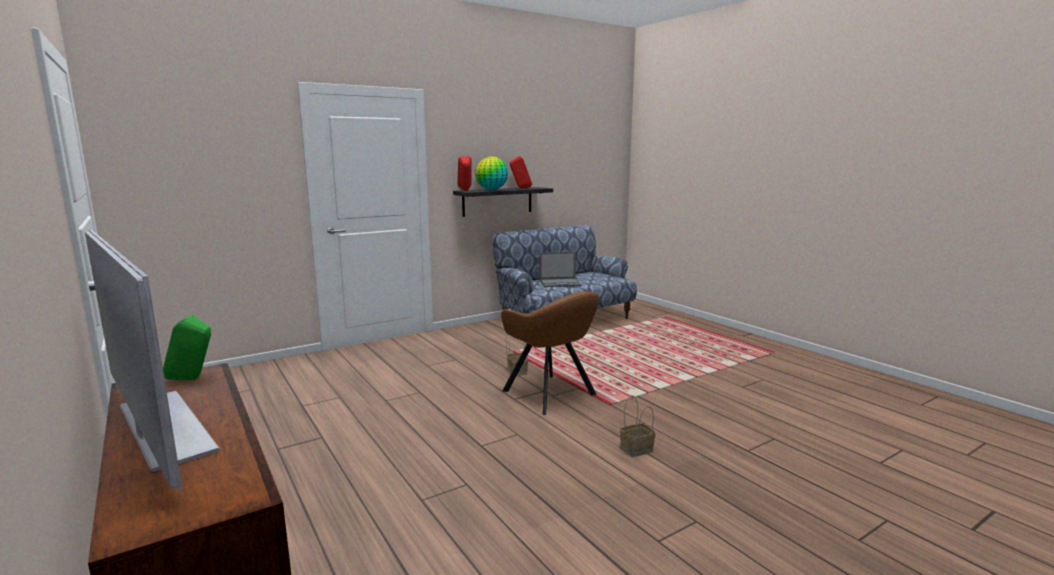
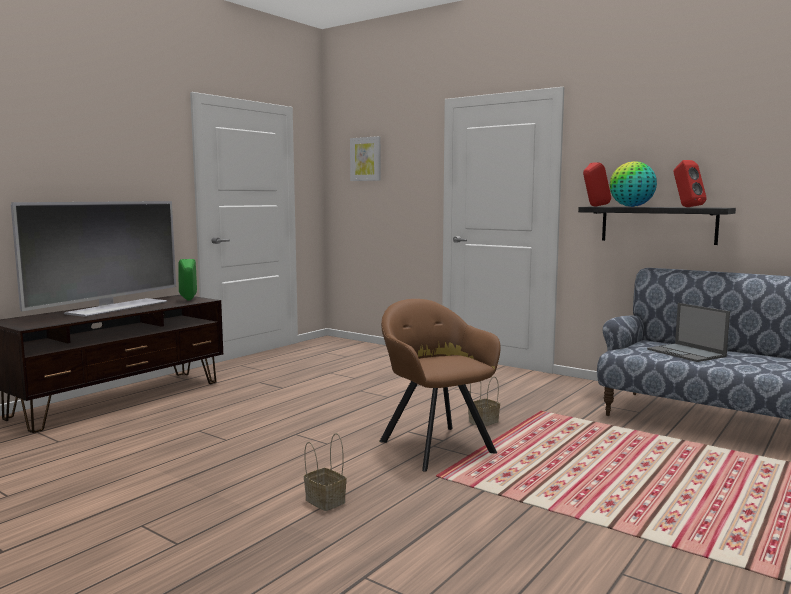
camera: 70 degrees right, 5 degrees down
(177, 143) = (366, 159): none -> picture
(551, 395) = (435, 445): brown armchair -> brown armchair turned 120 degrees clockwise

